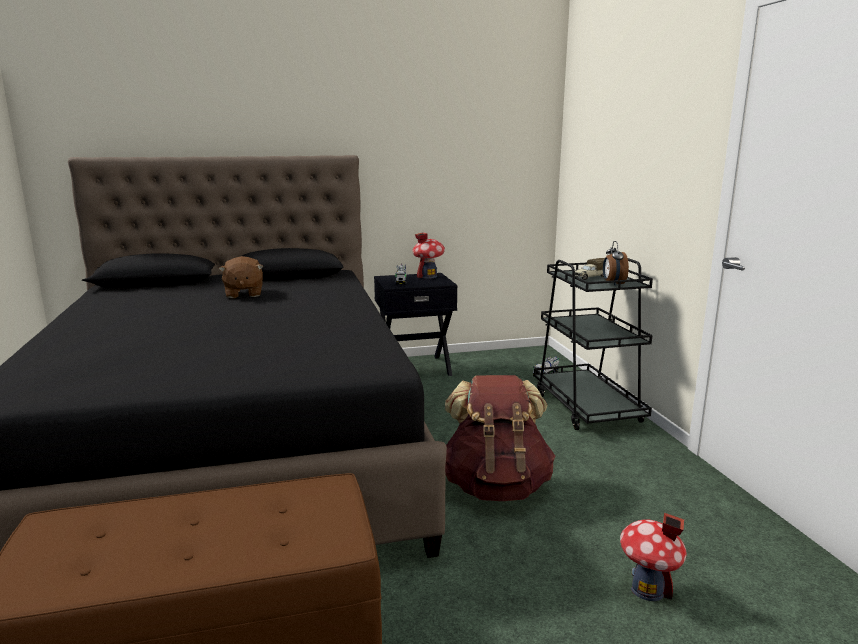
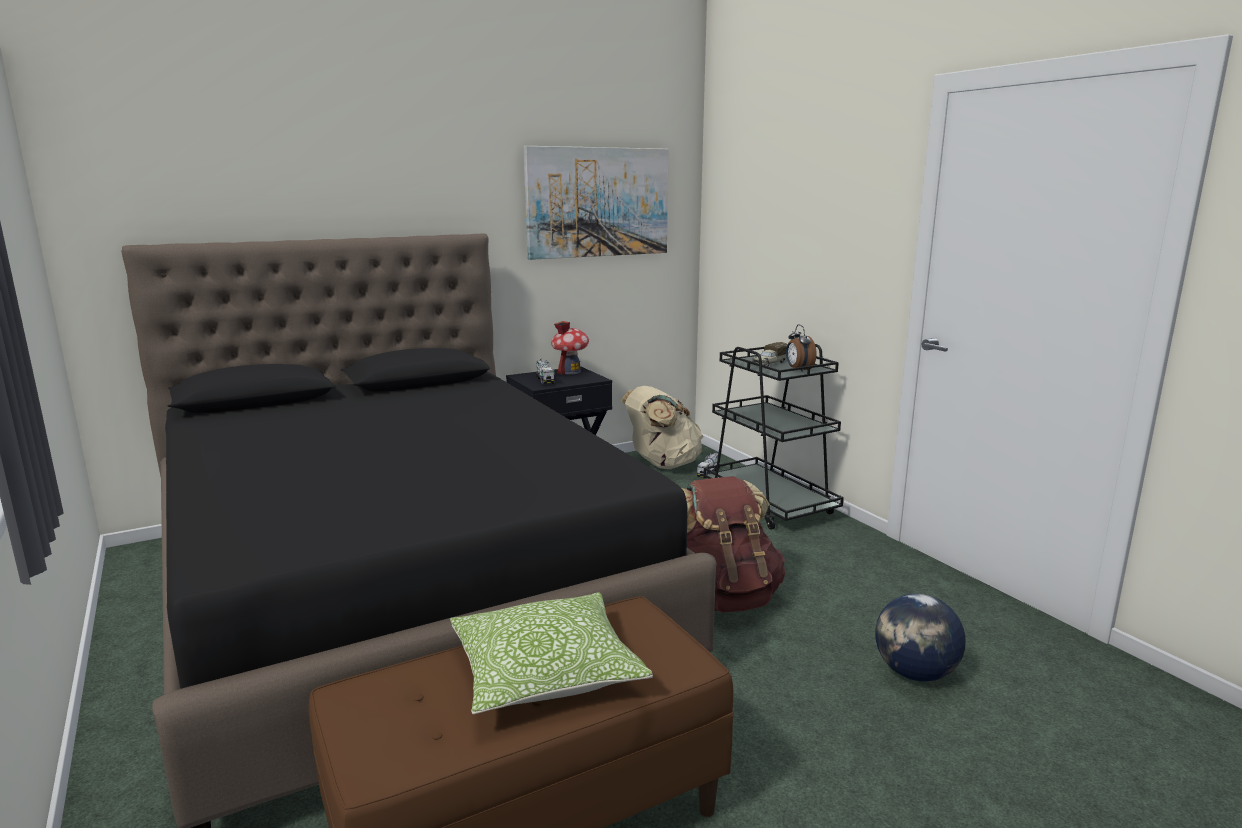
camera: 15 degrees left, 0 degrees up
(214, 530) = (546, 672): none -> pillow
(243, 294) = (389, 409): brown plush toy -> none
(462, 131) = (598, 202): none -> picture
(508, 363) = (662, 465): none -> beige backpack
(647, 589) = (915, 673): toy house -> globe

